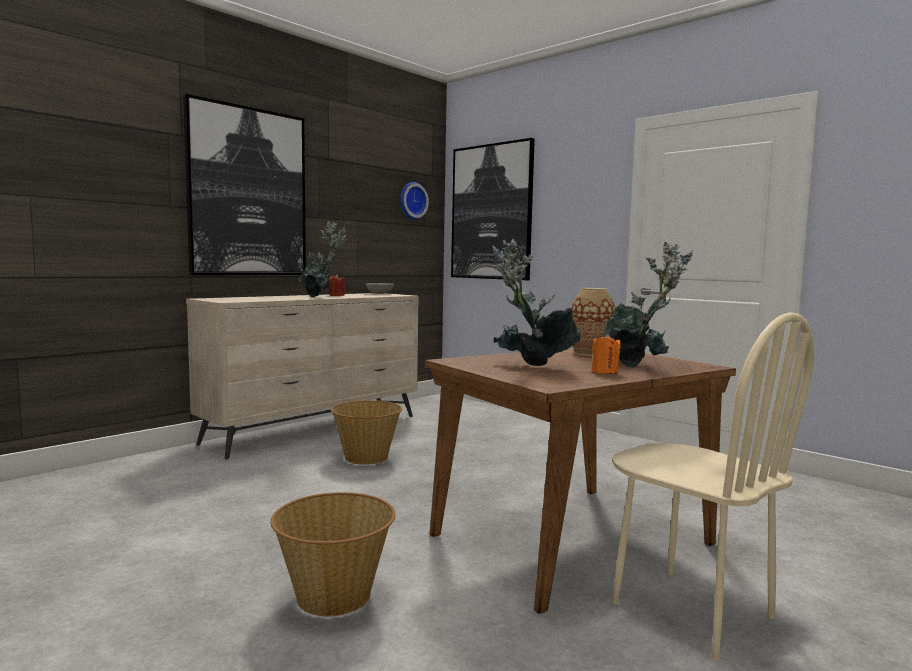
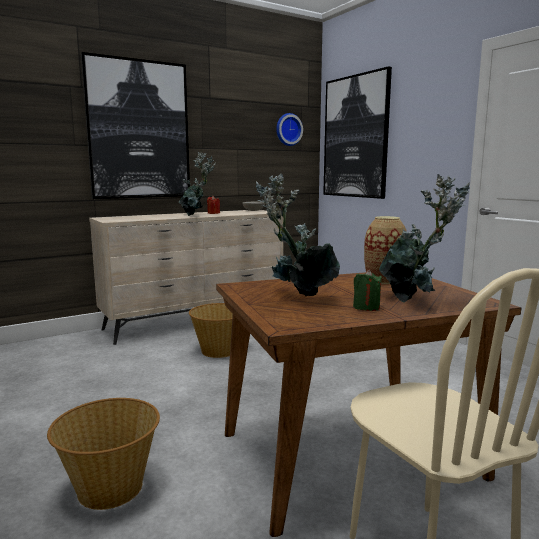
camera: 15 degrees right, 5 degrees up
(605, 372) = (366, 307): orange candle -> green candle

